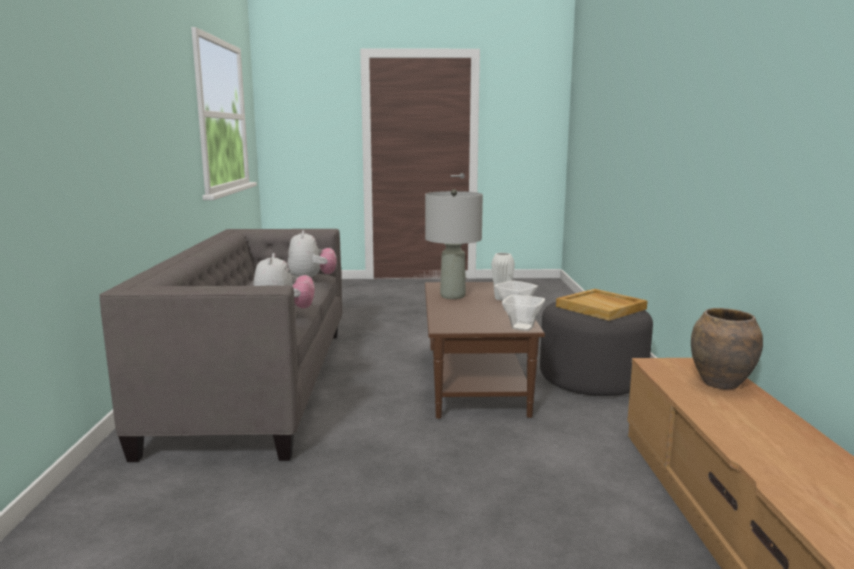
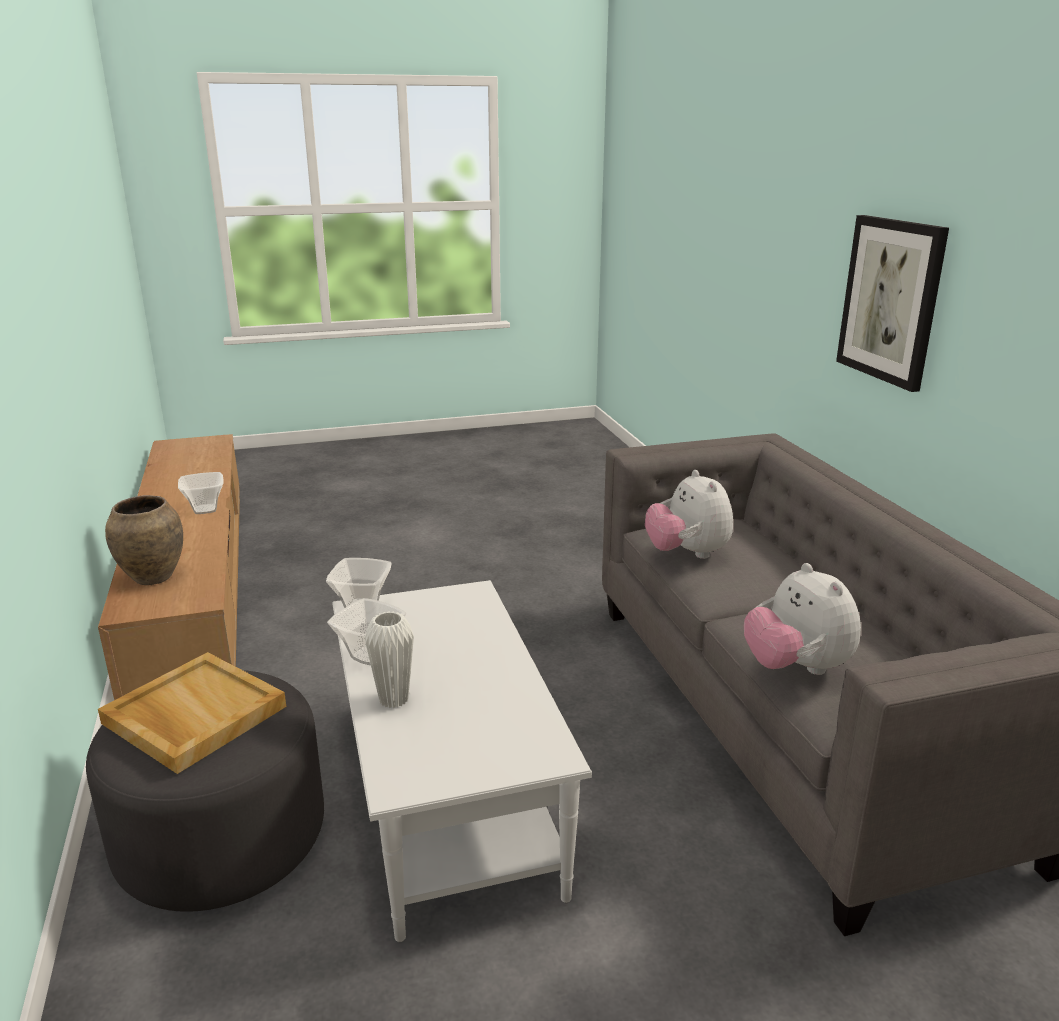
camera: 165 degrees right, 10 degrees up
(82, 138) = (891, 300): none -> picture
(453, 296) = (494, 696): grey table lamp -> none
(474, 379) = (448, 795): brown coffee table -> white coffee table
(763, 462) = (206, 509): none -> bowl

